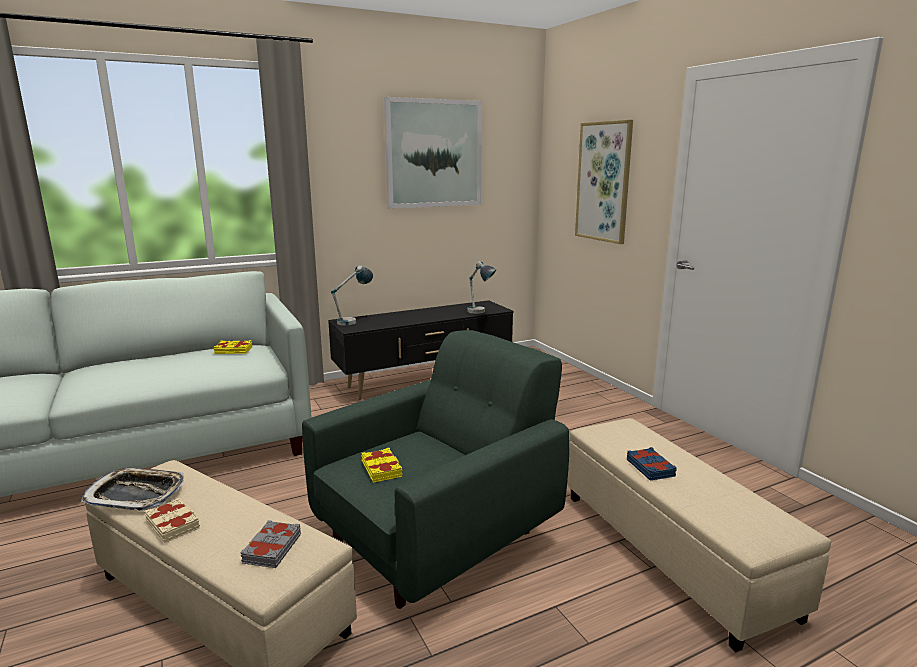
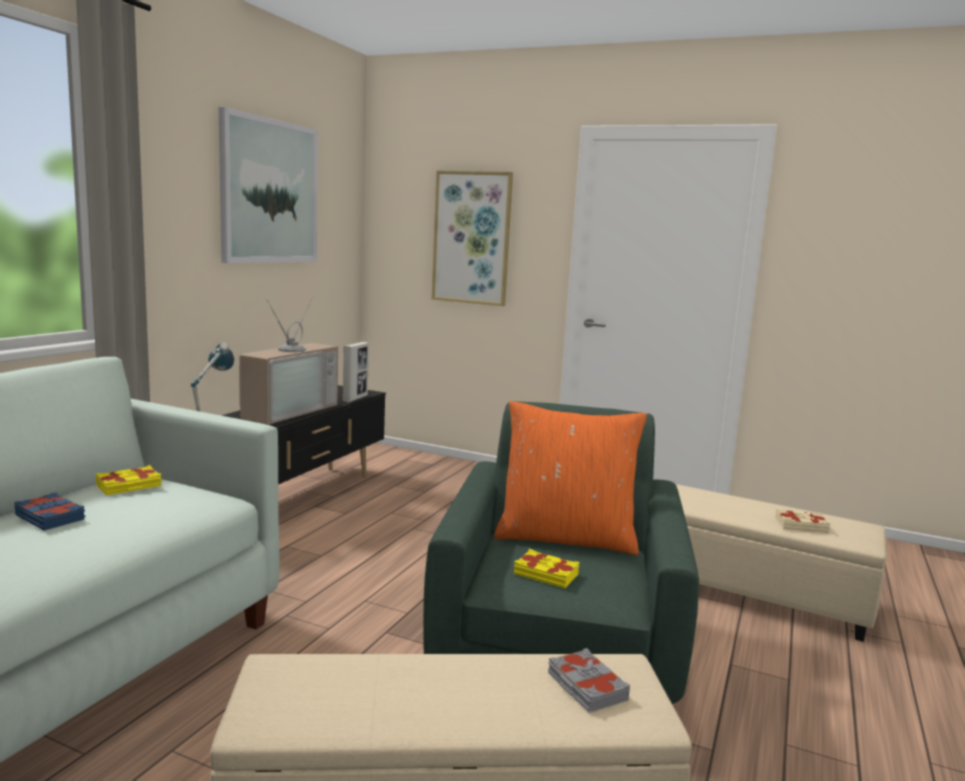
camera: 40 degrees left, 5 degrees down
(136, 494) = (296, 709): tray -> none
(173, 524) = (428, 716): beige book -> beige book (800, 525)
(417, 316) = (286, 410): none -> television
(449, 449) = (566, 538): none -> orange pillow
(480, 313) = (355, 398): table lamp -> picture frame
(651, 468) = (723, 510): blue book -> blue book (51, 517)

